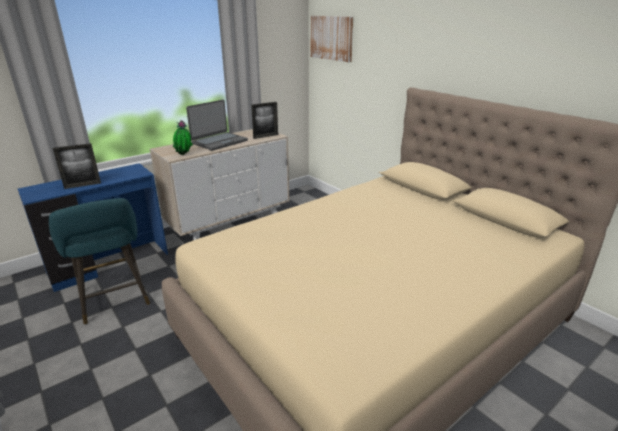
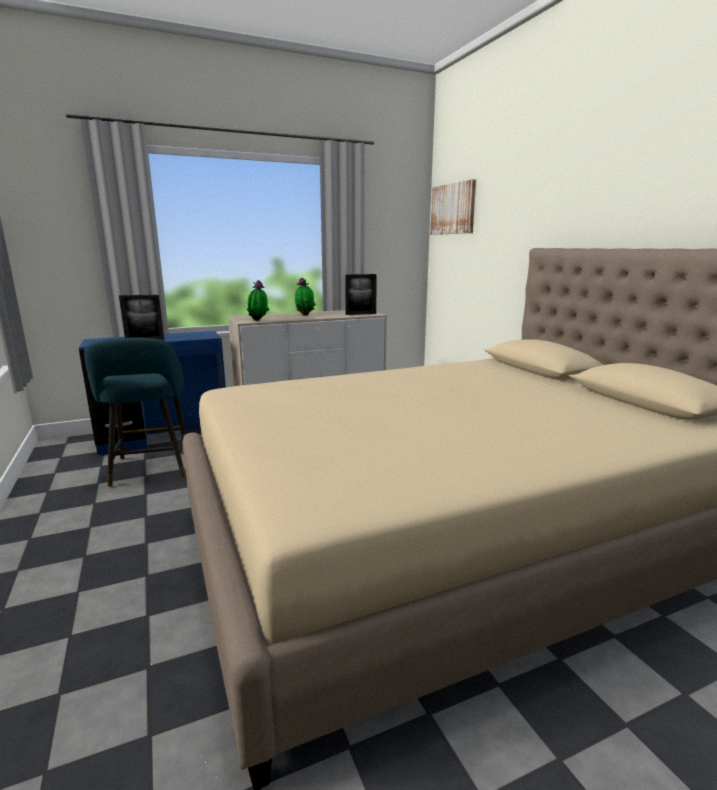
camera: 15 degrees right, 10 degrees down
(219, 142) = (305, 315): laptop -> potted plant

